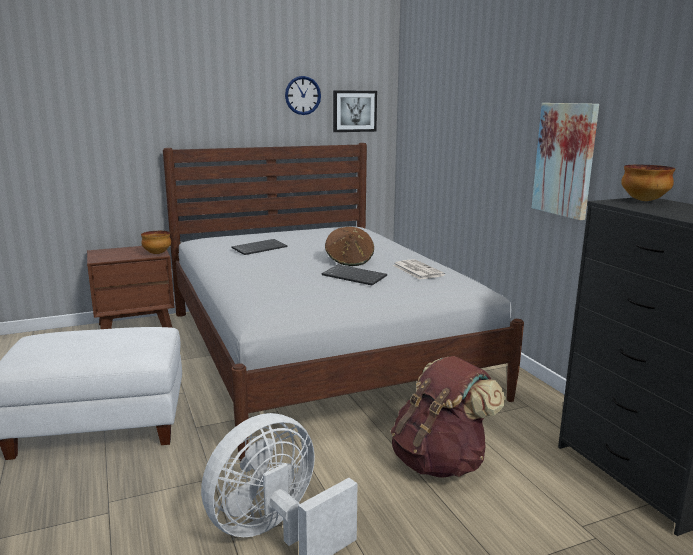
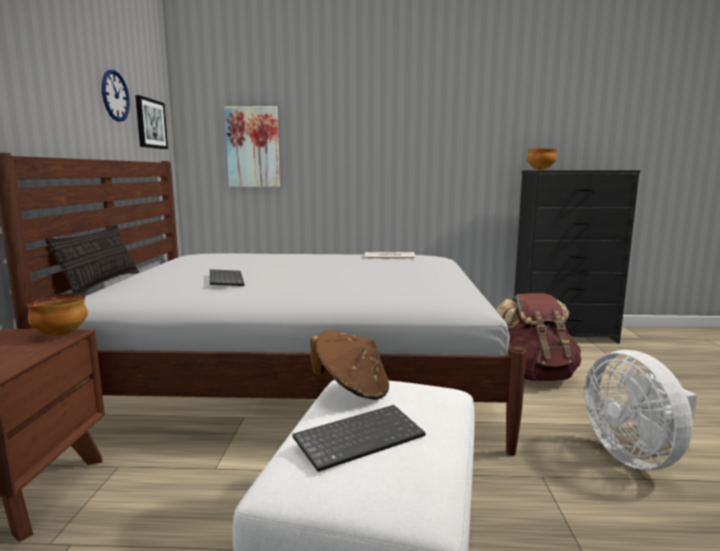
camera: 65 degrees left, 5 degrees down
(238, 233) = (102, 285): none -> pillow
(349, 261) = (333, 264): brown hat -> brown hat (352, 390)
(355, 276) = (388, 268): keyboard -> keyboard (360, 437)
(565, 159) = (439, 156): picture -> picture (253, 147)

